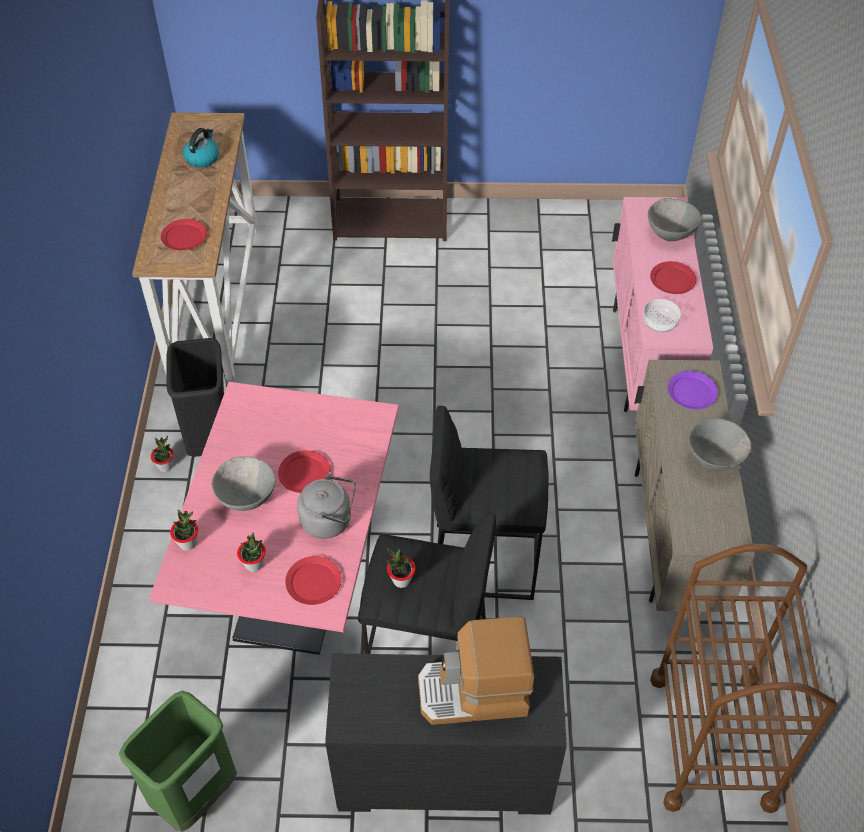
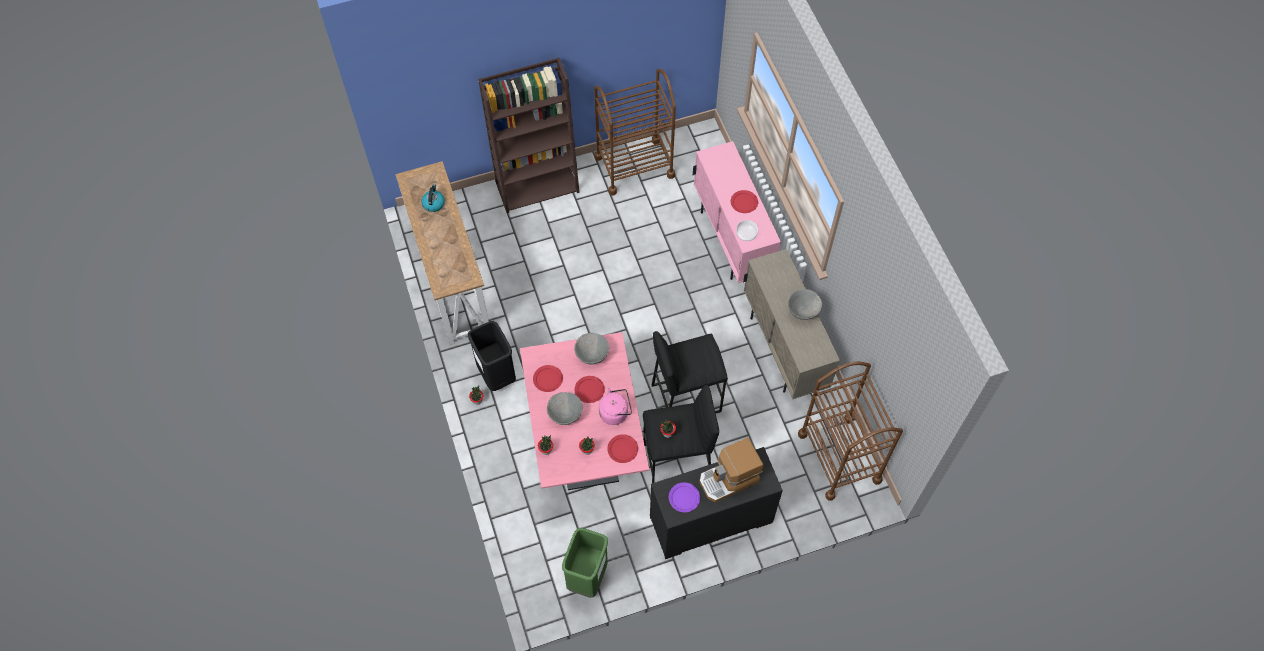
camera: 20 degrees left, 10 degrees up
(184, 237) = (452, 264): red plate -> red plate (548, 379)
(330, 520) = (615, 412): grey kettle -> pink kettle
(539, 229) = (634, 166): none -> brown cart
(670, 234) = (732, 171): grey bowl -> grey bowl (592, 355)
(692, 392) = (778, 273): purple plate -> purple plate (684, 498)

